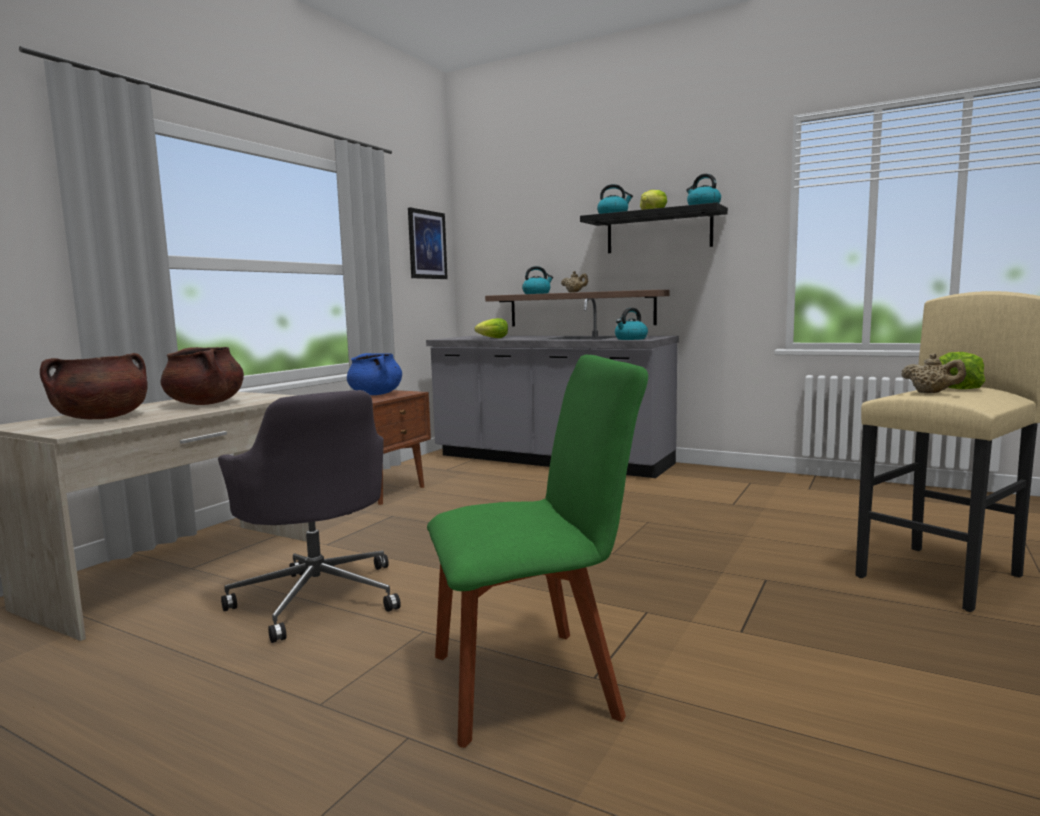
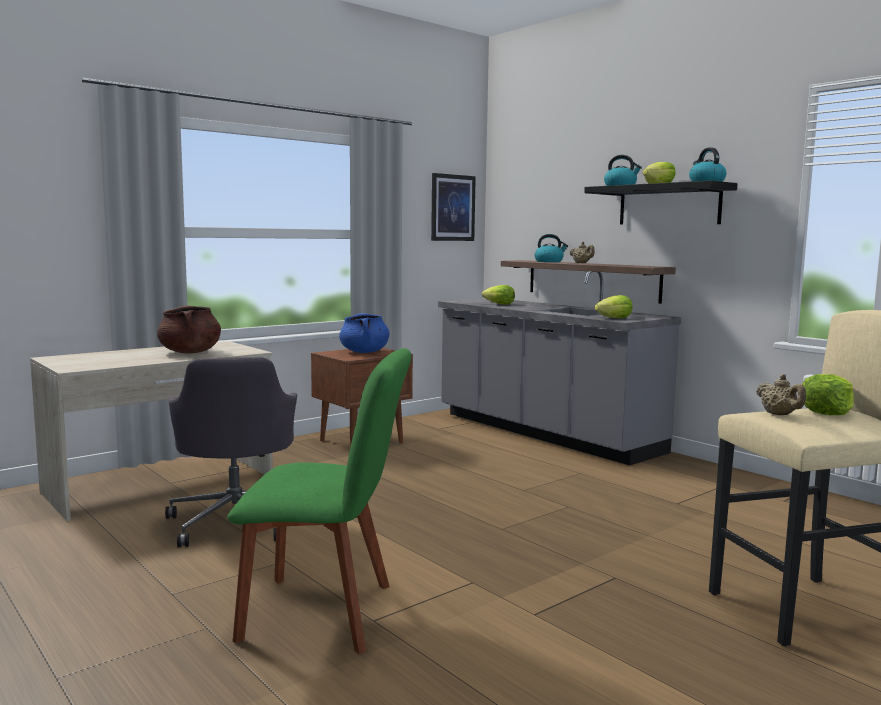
camera: 20 degrees right, 0 degrees up
(102, 418) = (107, 358): brown cooking pot -> none
(630, 339) = (614, 318): kettle -> lettuce

